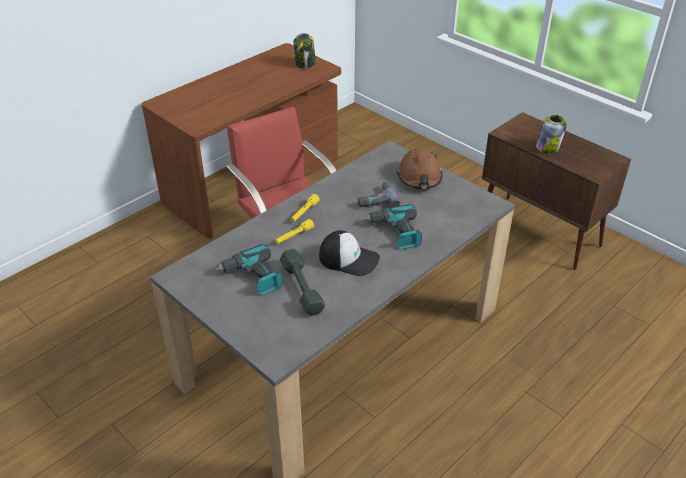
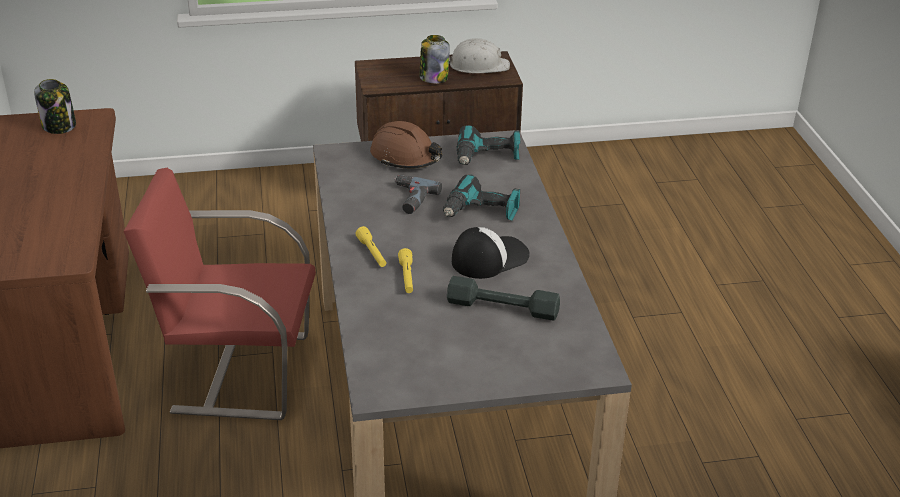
camera: 55 degrees left, 5 degrees down
(253, 277) = (447, 334): power drill -> power drill (487, 157)
(592, 157) = (478, 65): none -> white hard hat

